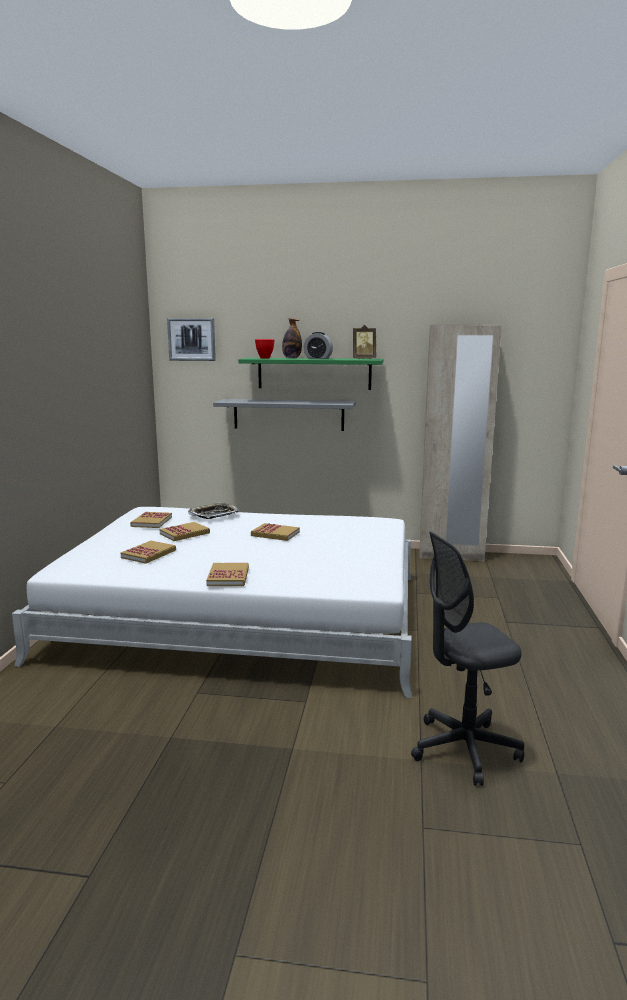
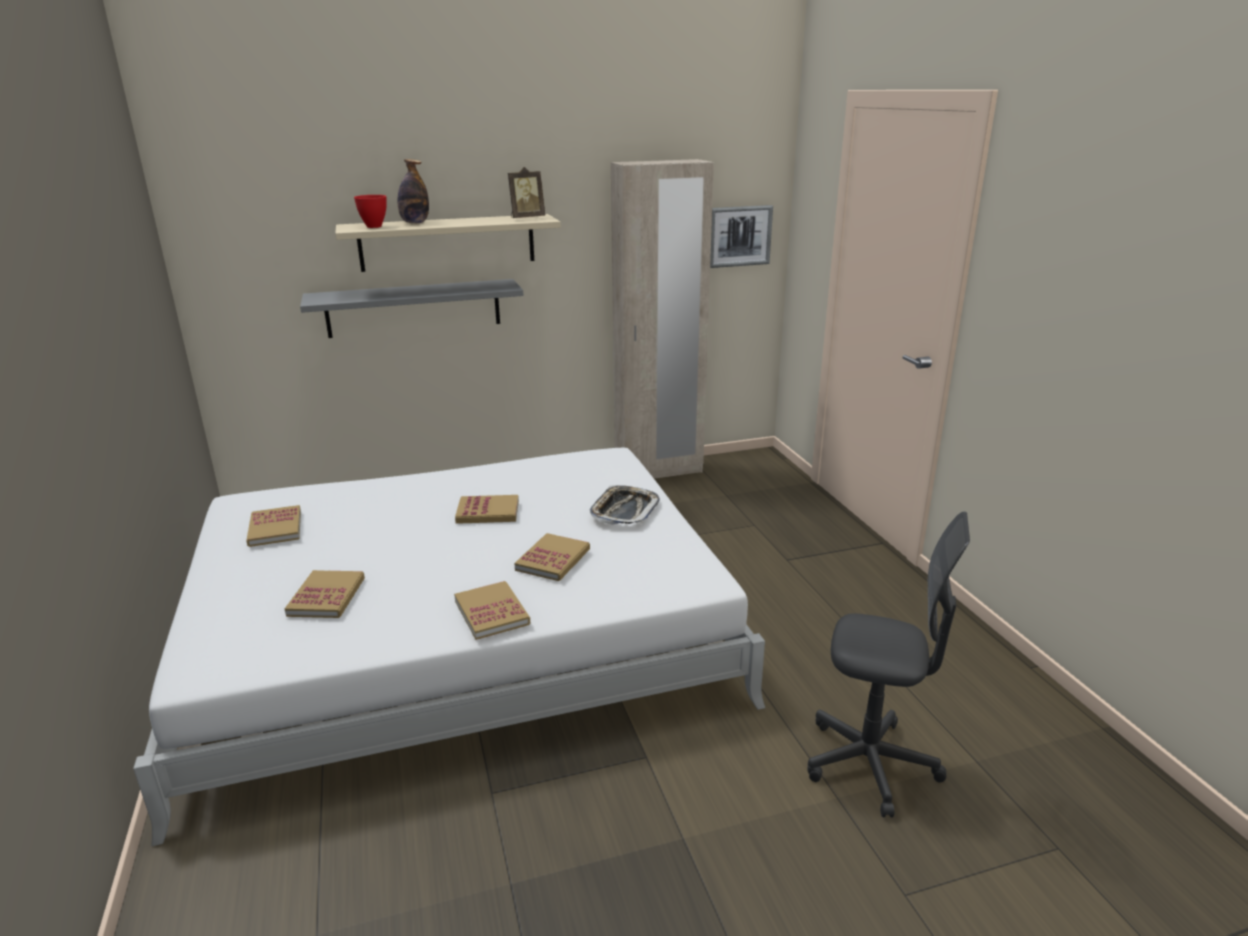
camera: 25 degrees left, 10 degrees up
(185, 533) = (350, 541): book -> book (553, 560)
(192, 339) = (232, 199): picture -> picture (739, 236)
(214, 514) = (363, 492): tray -> tray (624, 511)
(314, 373) = (447, 242): green shelf -> beige shelf
(318, 358) = (458, 221): alarm clock -> none
(464, 749) = (870, 764): grey office chair -> grey office chair turned 120 degrees counterclockwise

